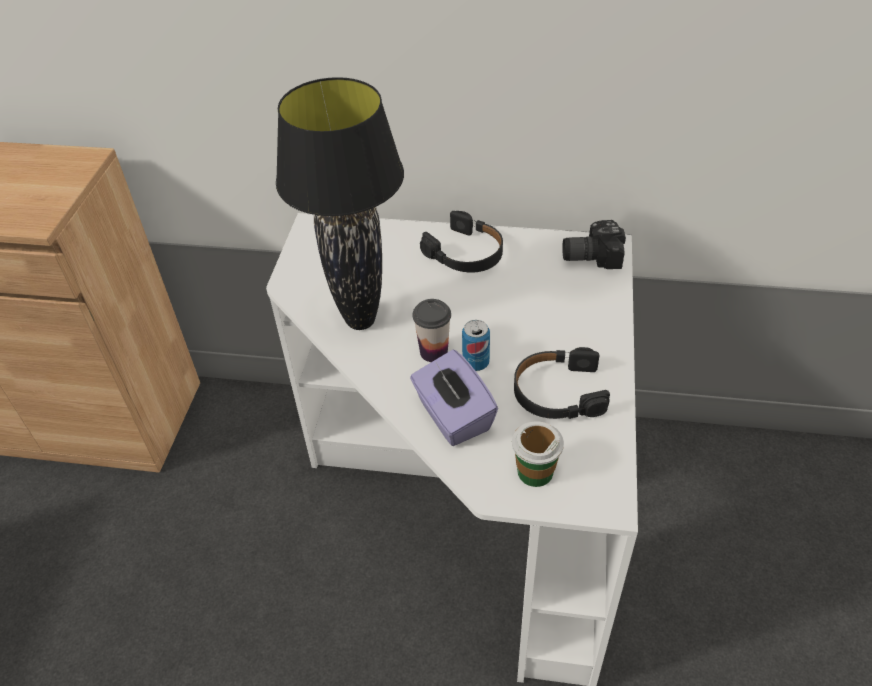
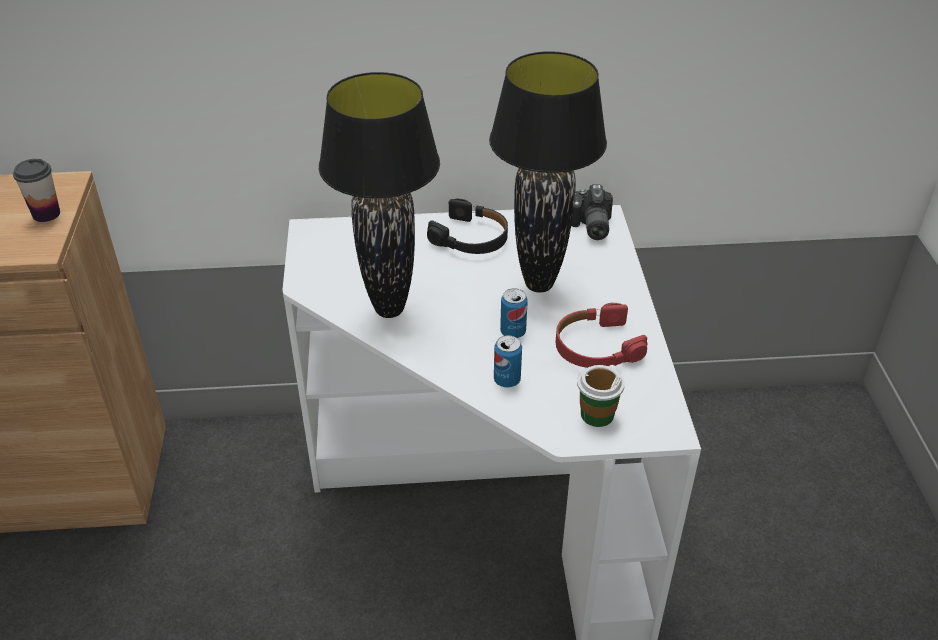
camera: 15 degrees left, 5 degrees down
(433, 352) = (470, 327): cup -> cup (46, 214)
(453, 416) = (507, 380): purple tissue box -> can
(520, 313) = (539, 284): none -> black table lamp
(558, 392) = (596, 347): black headphones -> red headphones
(590, 255) = (588, 226): camera -> camera turned 75 degrees counterclockwise

